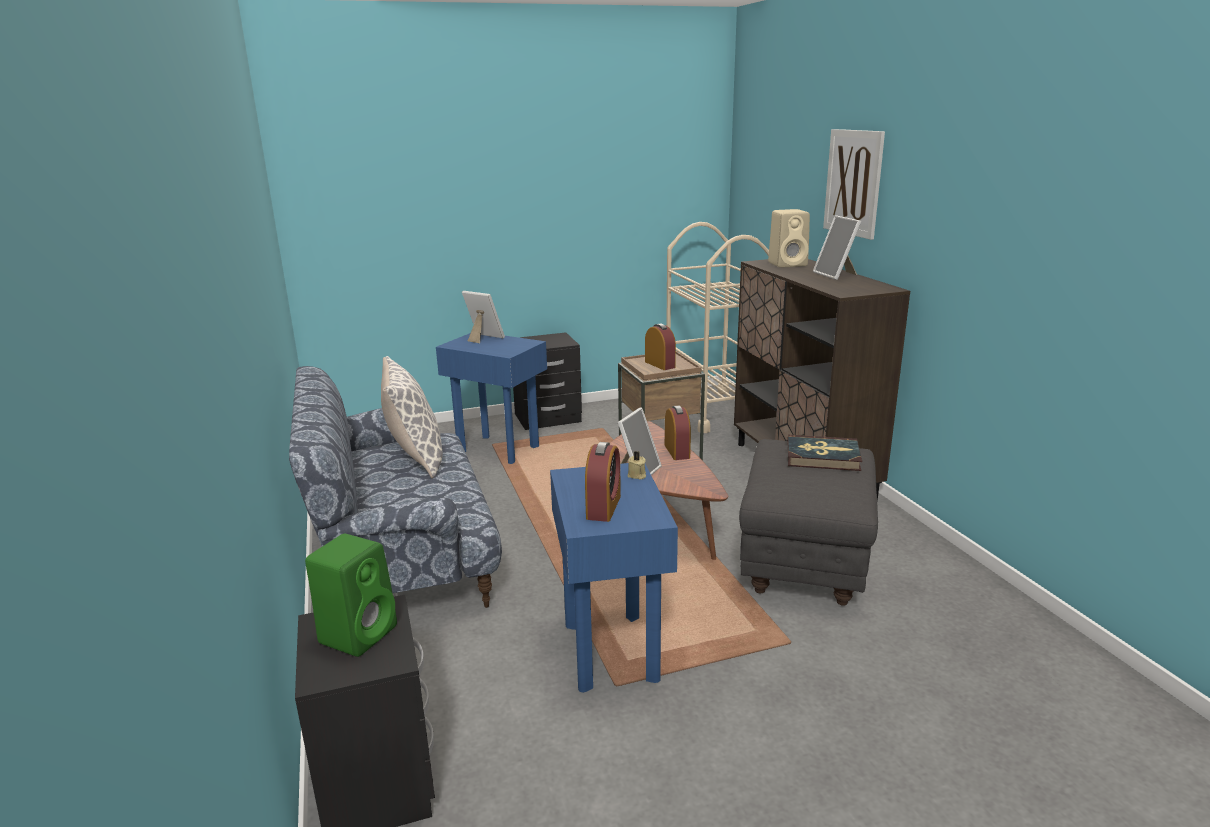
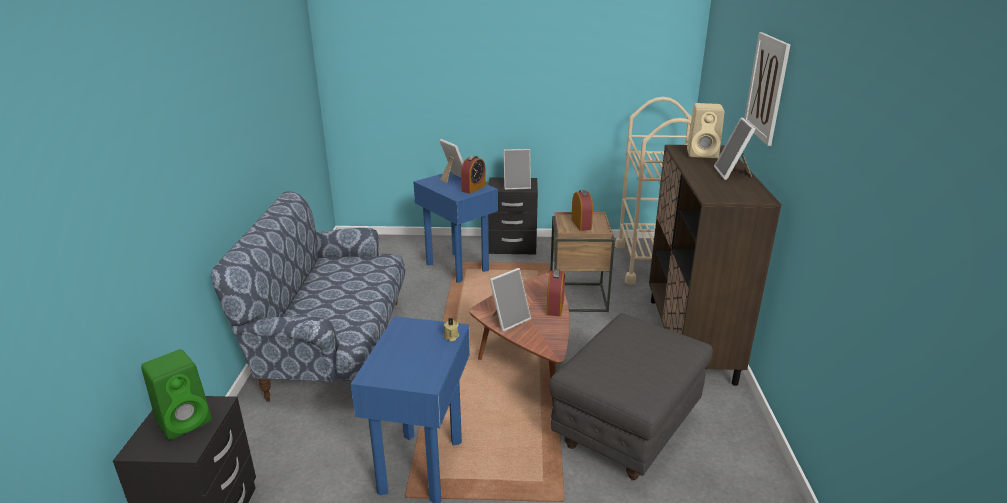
camera: 20 degrees right, 5 degrees up
(416, 458) = (354, 274): pillow -> none
(550, 342) = (517, 186): none -> picture frame
(603, 507) = (400, 361): alarm clock -> alarm clock (473, 188)
(822, 456) = (655, 344): book -> none

